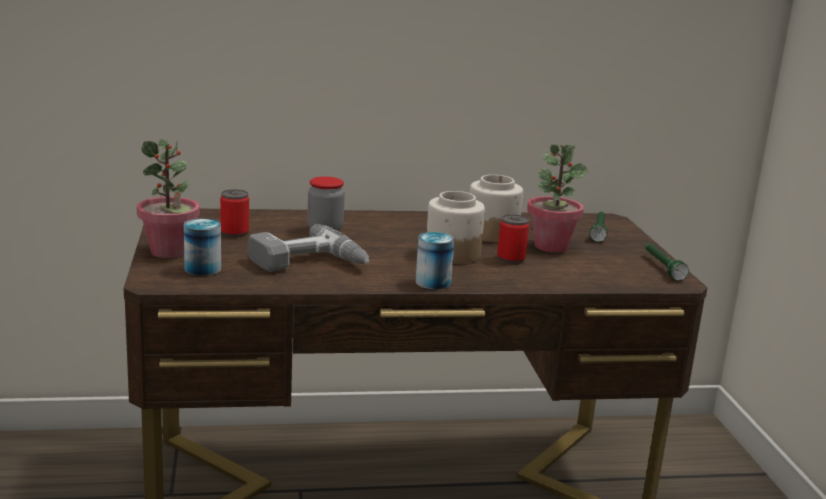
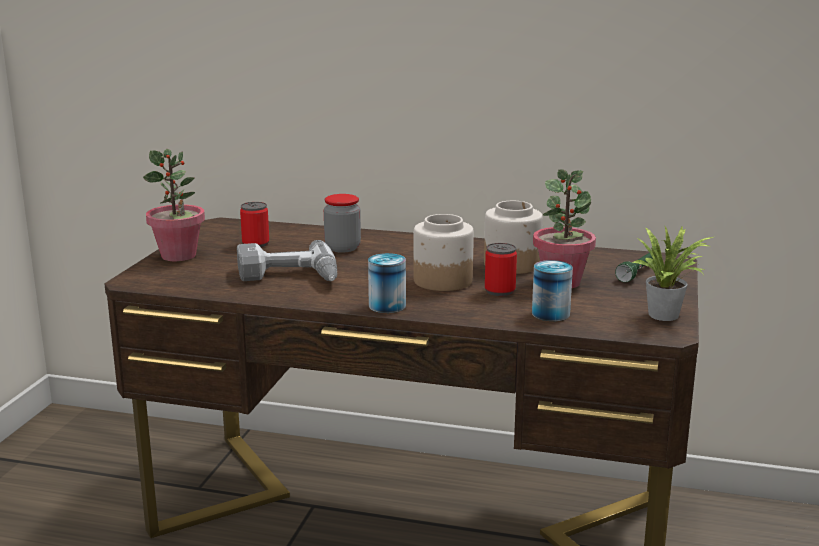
camera: 25 degrees right, 0 degrees up
(202, 269) = (188, 273): can -> can (550, 314)
(662, 267) = (668, 315): green flashlight -> potted plant

